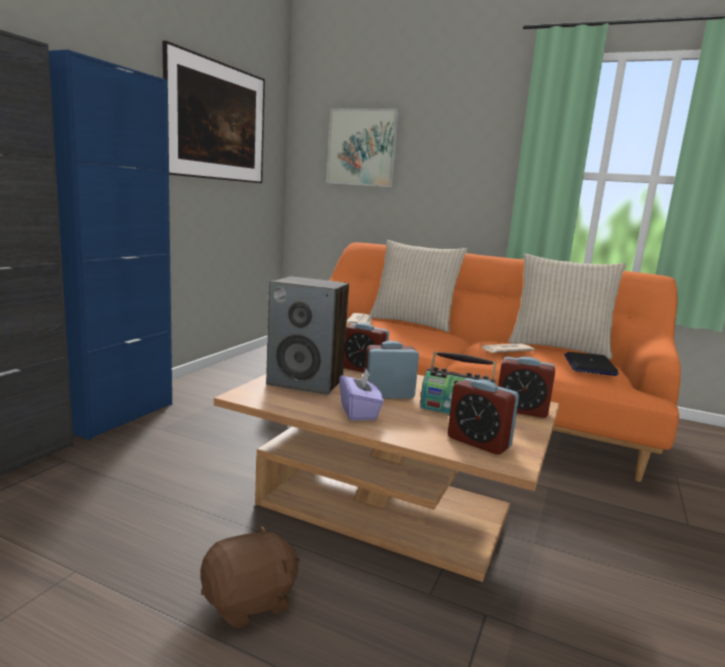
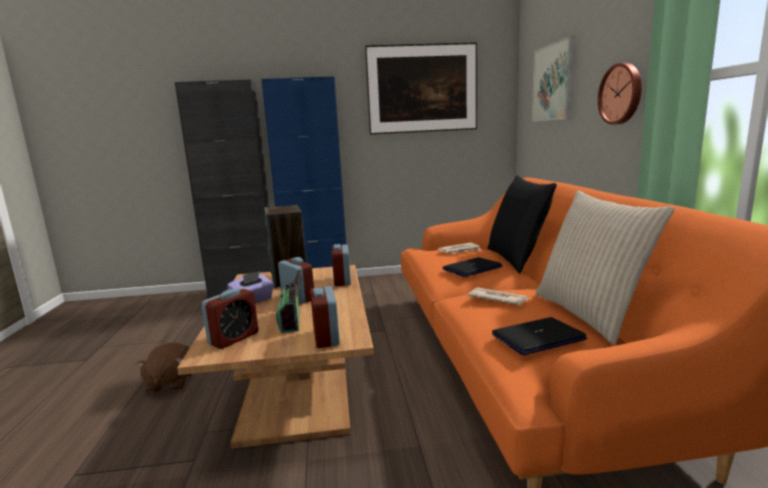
camera: 60 degrees right, 0 degrees up
(250, 602) = (170, 382): brown plush toy -> brown plush toy turned 60 degrees clockwise
(412, 322) = (517, 259): beige pillow -> black pillow
(420, 334) = (472, 268): none -> laptop
(467, 174) = (621, 94): none -> wall clock
(478, 442) = (234, 338): alarm clock -> alarm clock turned 150 degrees counterclockwise

